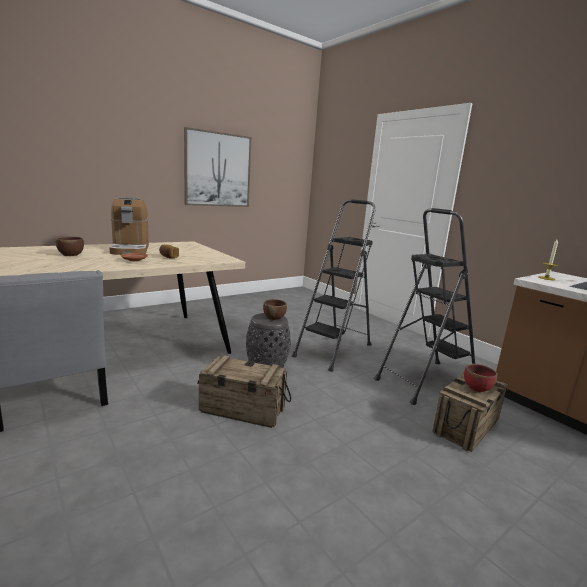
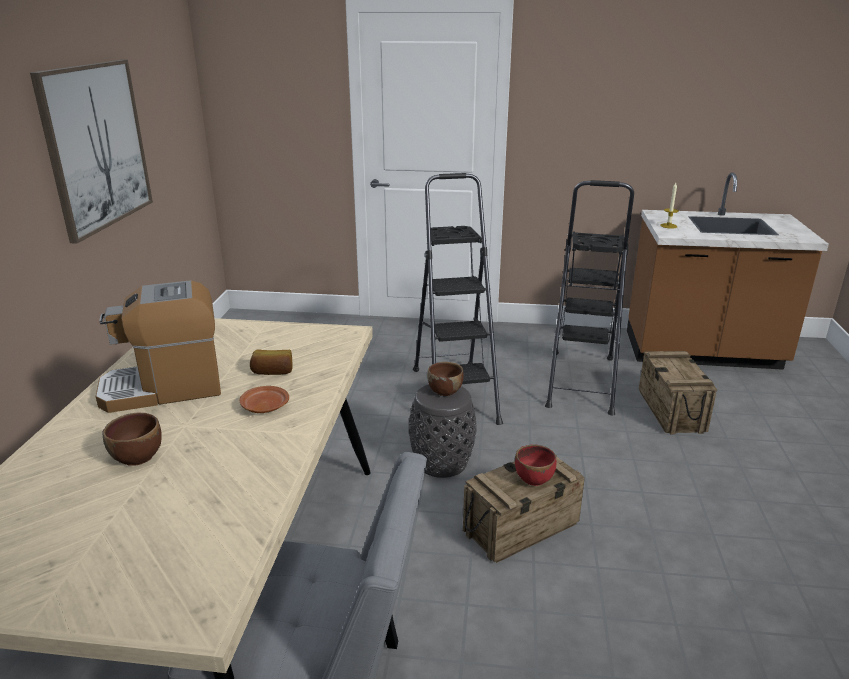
camera: 45 degrees left, 10 degrees up
(130, 249) = (164, 388): coffee machine -> coffee machine turned 135 degrees clockwise
(477, 388) = (680, 368): red bowl -> red bowl (534, 478)

